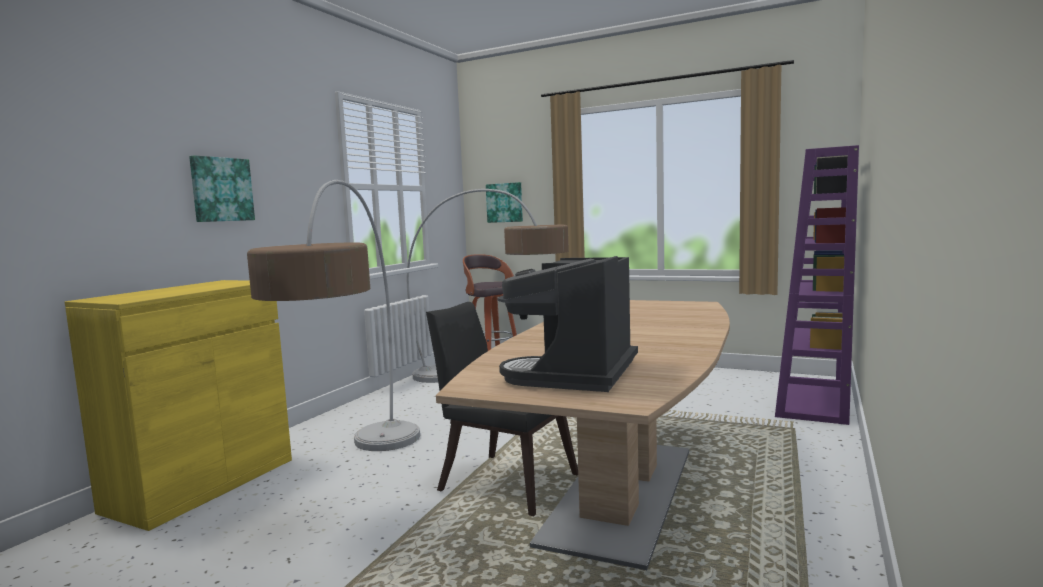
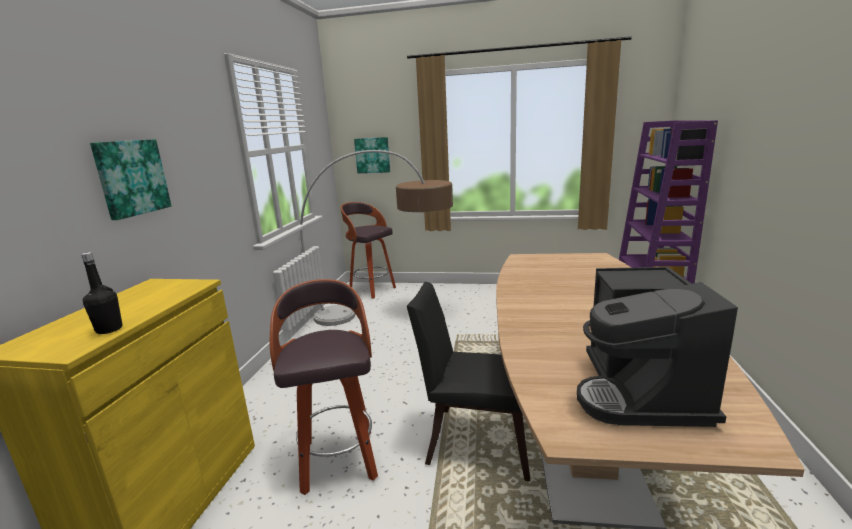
camera: 15 degrees left, 10 degrees up
(162, 295) = (109, 329): none -> black bottle
(359, 478) = (338, 459): floor lamp -> stool

